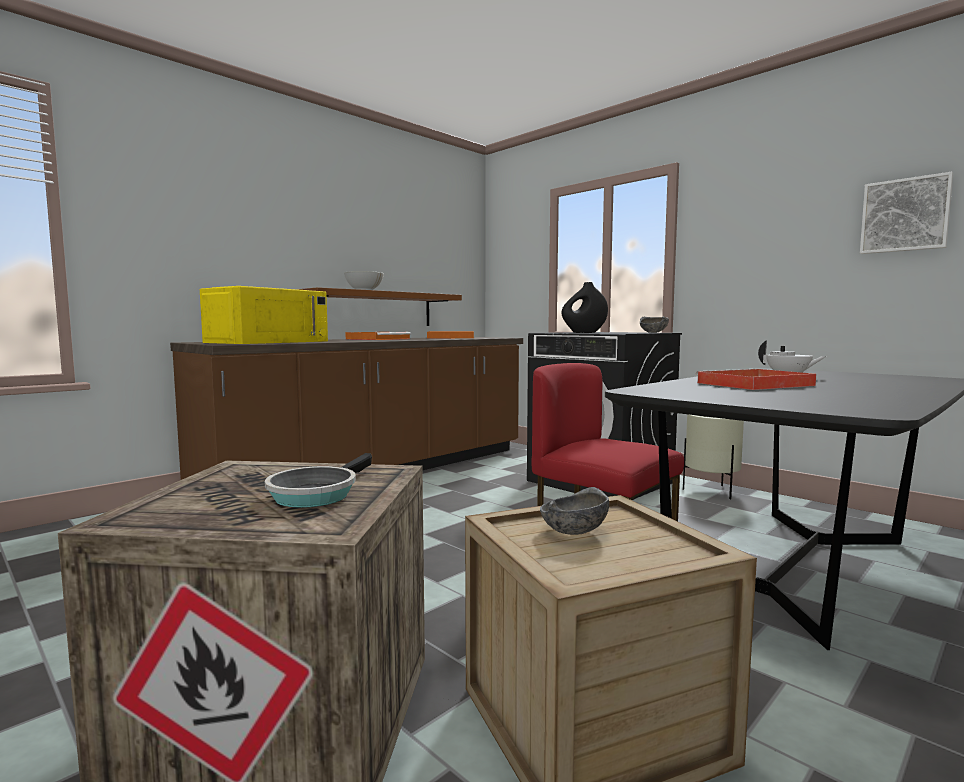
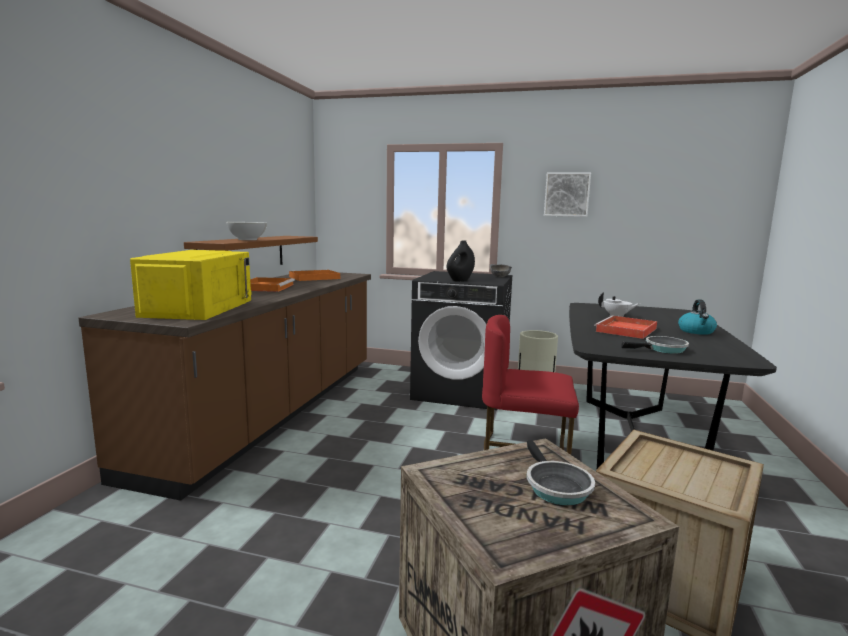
camera: 30 degrees left, 5 degrees up
(572, 532) = (661, 467): grey bowl -> none
(748, 397) = (662, 349): none -> frying pan
(886, 390) = (696, 331): none -> kettle
(905, 215) = (653, 205): picture -> picture (566, 194)

